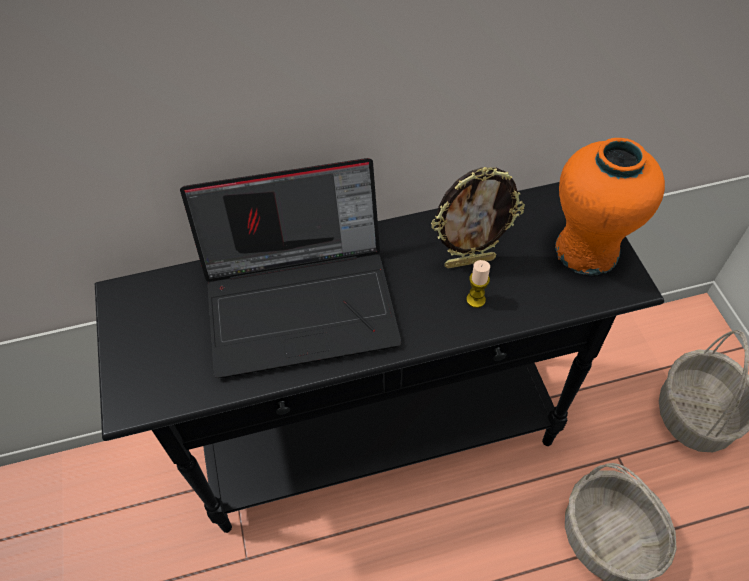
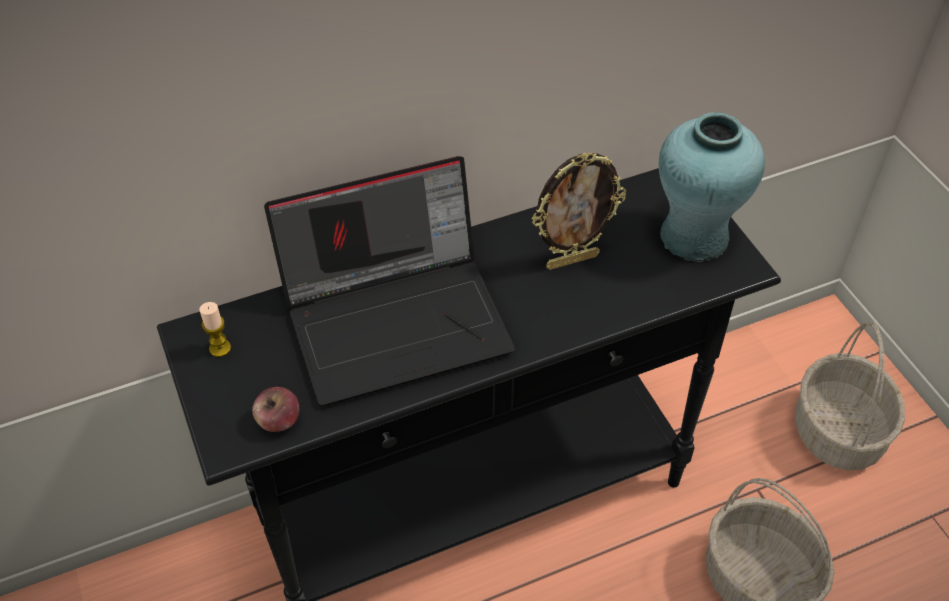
camera: 10 degrees left, 5 degrees down
(177, 387) = (278, 421): none -> apple
(475, 299) = (585, 298): candle -> candle (220, 348)
(586, 250) = (693, 236): orange vase -> turquoise vase

